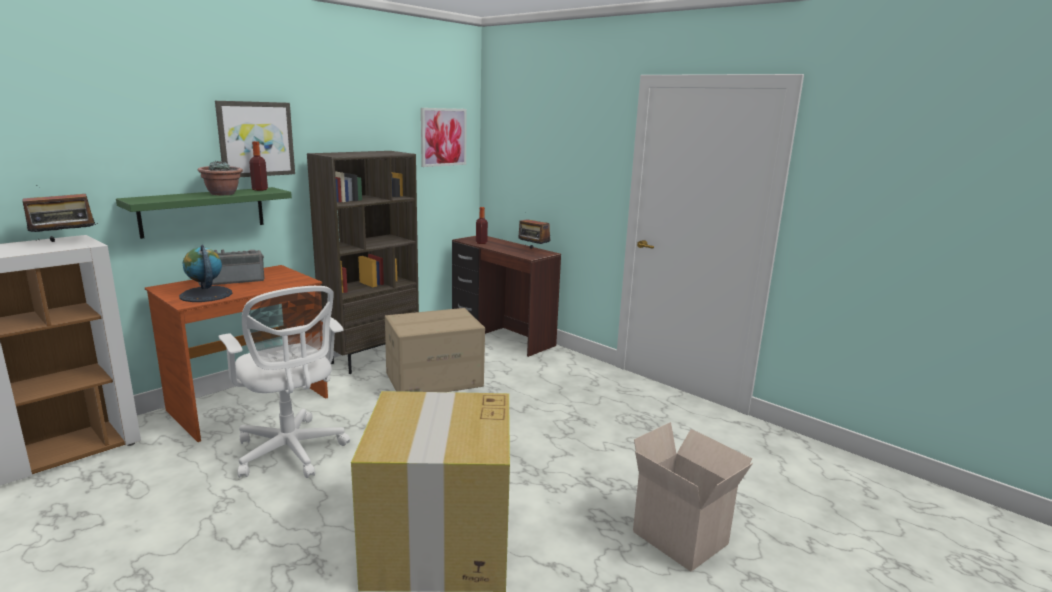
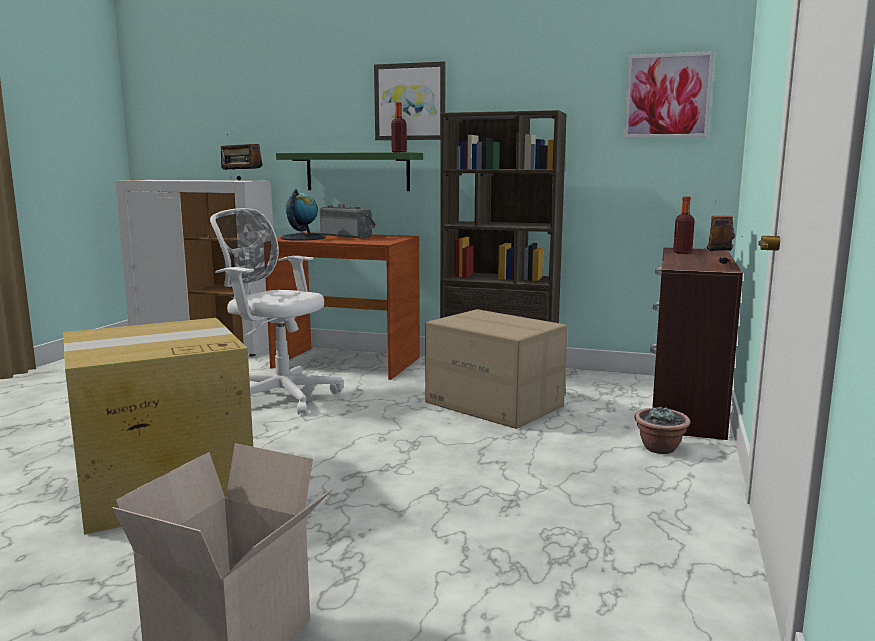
camera: 65 degrees right, 5 degrees down
(223, 194) = (358, 152): potted plant -> potted plant (660, 448)
(291, 453) = (279, 395): white office chair -> white office chair turned 90 degrees clockwise

